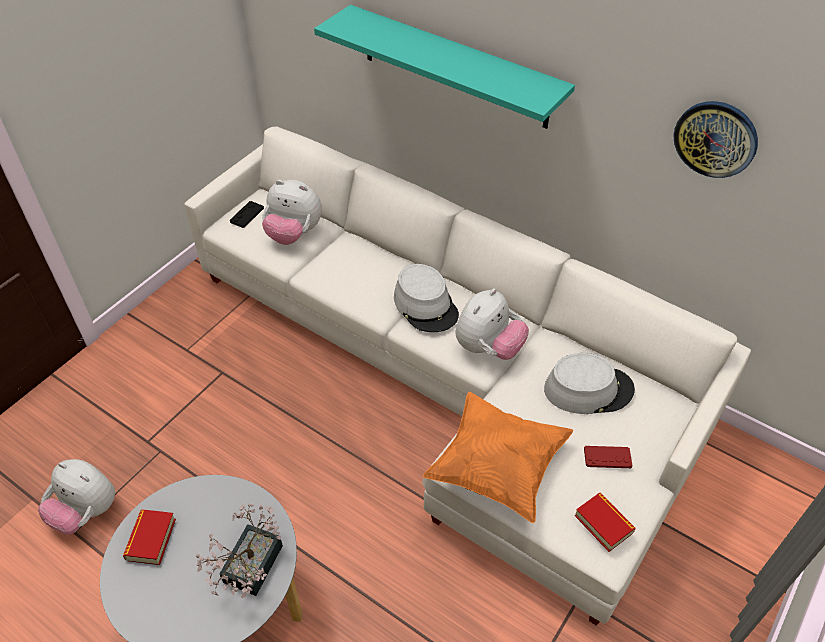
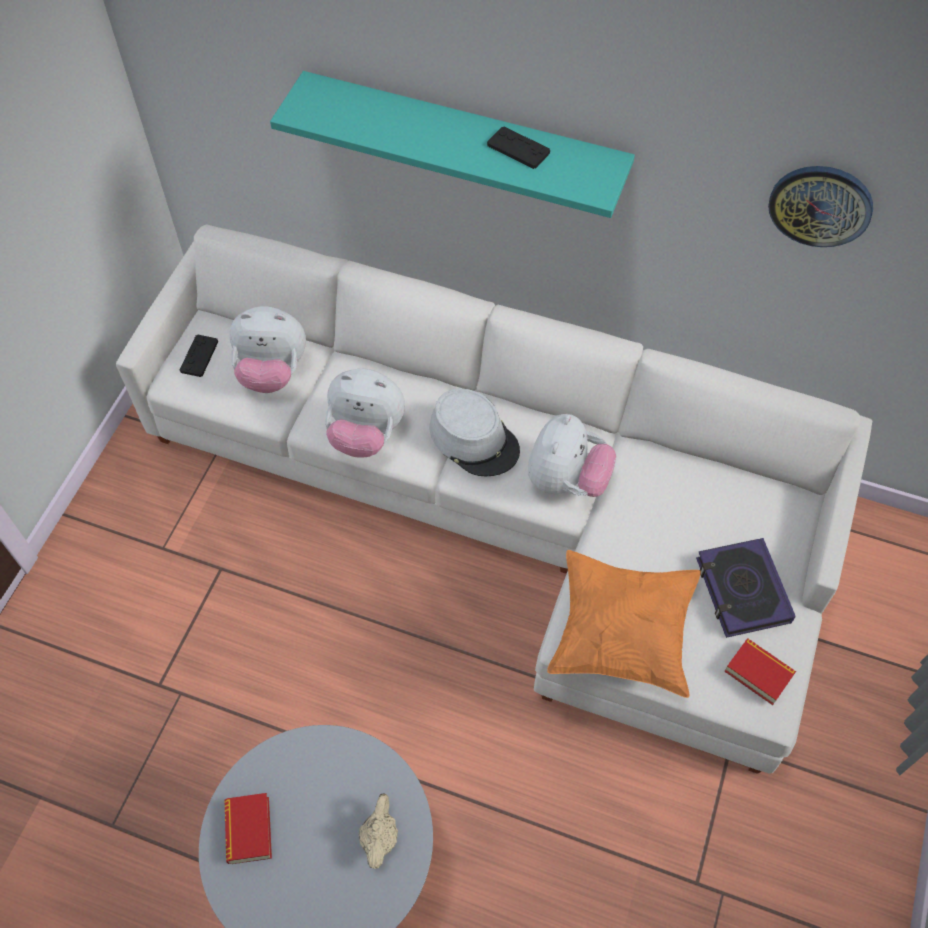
camera: 15 degrees left, 10 degrees up
(86, 512) = (117, 796): plush toy -> plush toy (366, 434)
(248, 570) = (379, 836): potted plant -> beige teapot
(486, 68) = (518, 149): none -> black game controller
(588, 389) = (698, 508): grey hat -> none
(607, 457) = (742, 591): red game controller -> book

